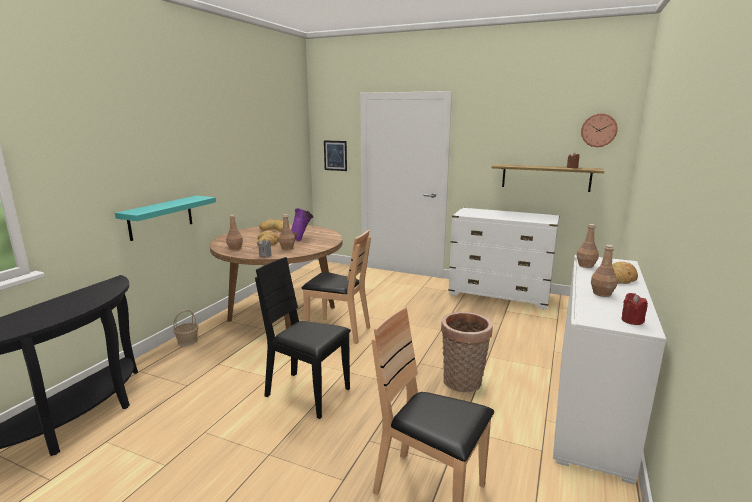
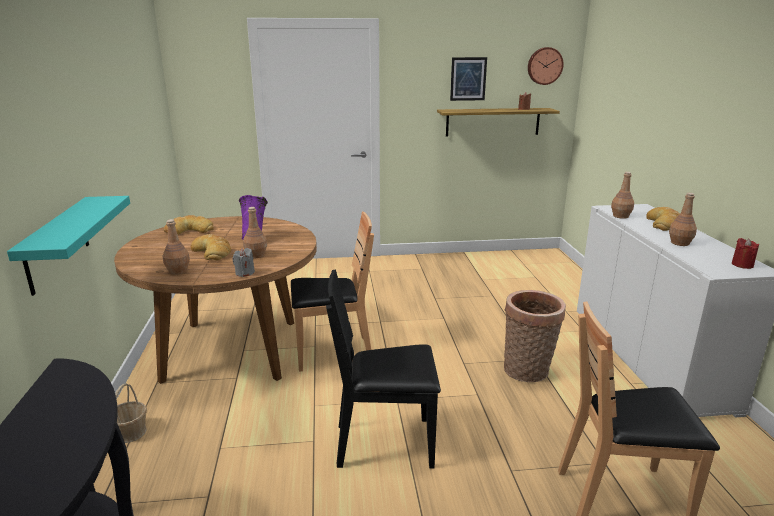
camera: 30 degrees left, 5 degrees up
(335, 155) = (213, 110): picture -> picture (468, 79)
(499, 295) = (457, 263): white dresser -> none

